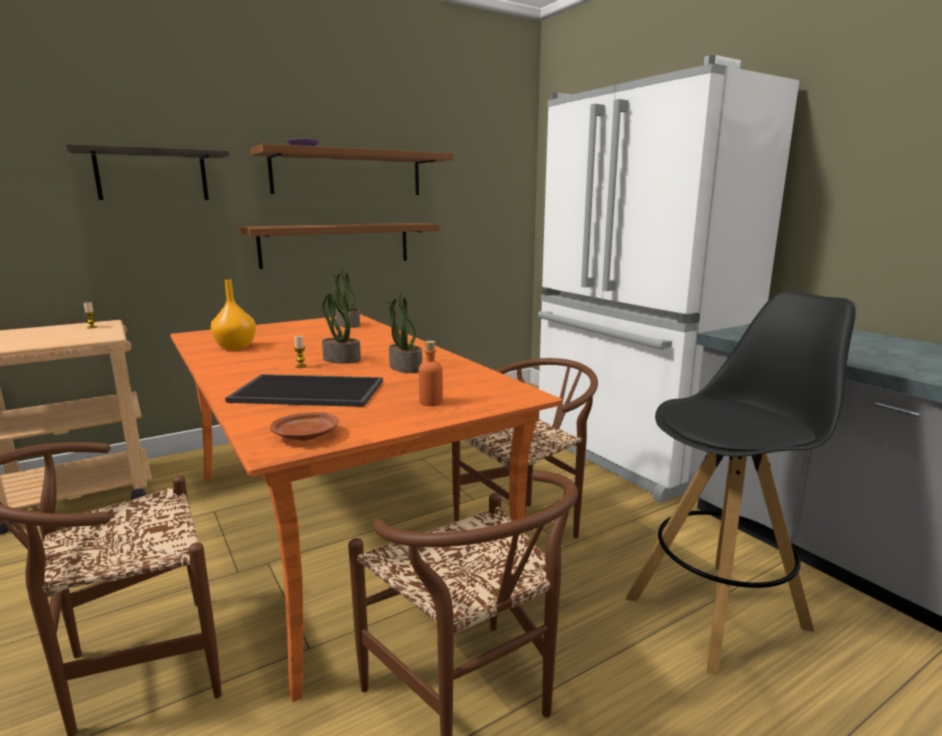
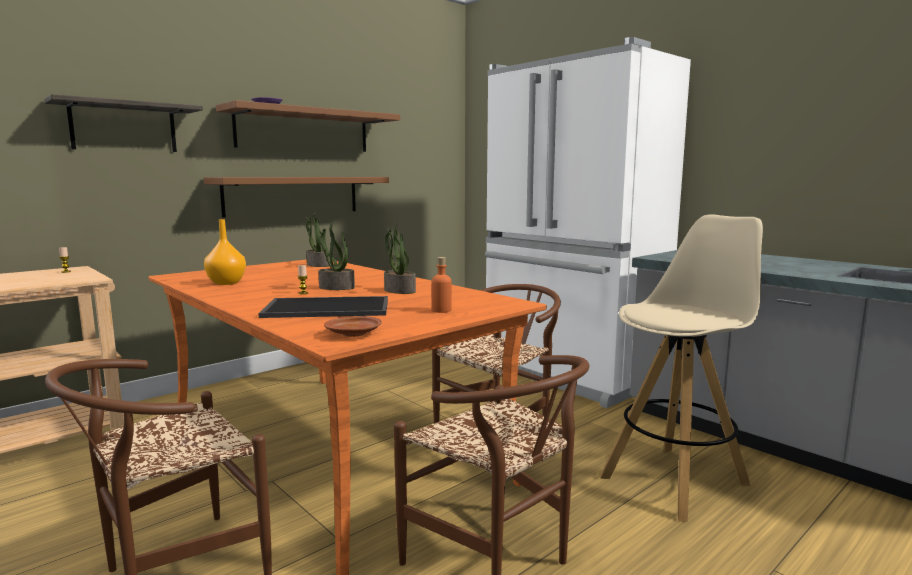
camera: 10 degrees left, 5 degrees down
(718, 612) = (675, 480): black stool -> beige stool

